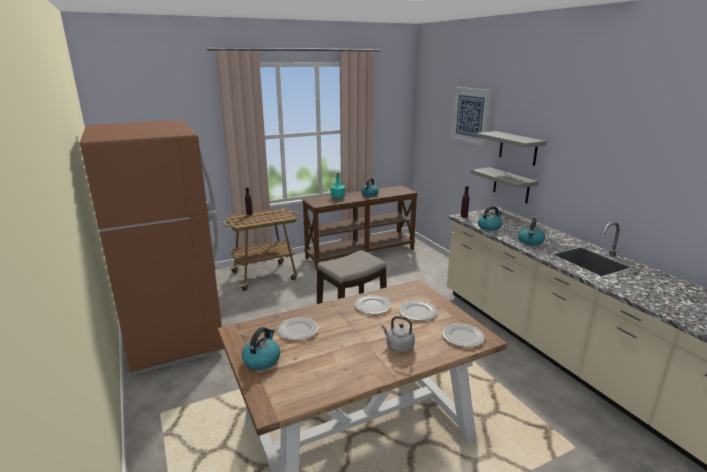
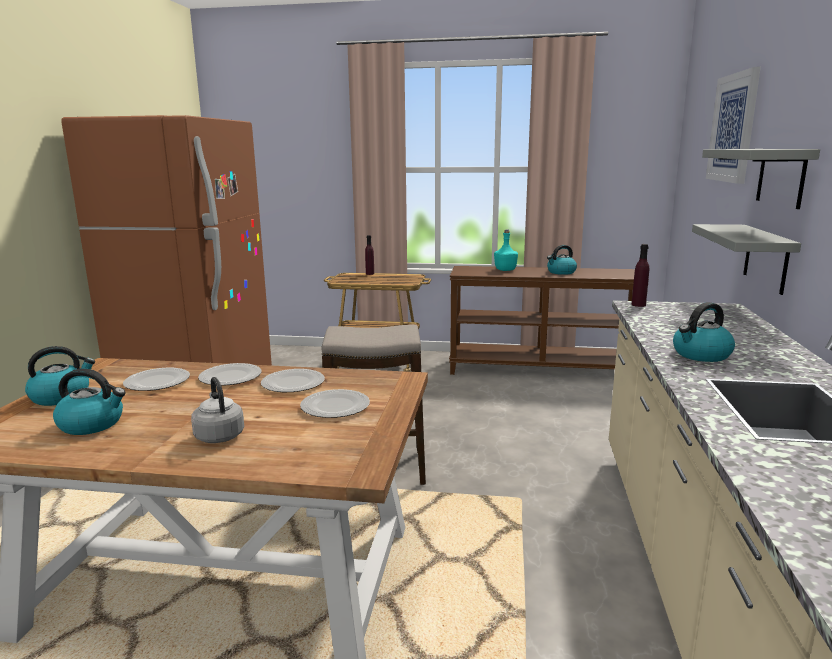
camera: 35 degrees right, 5 degrees down
(462, 336) = (330, 455): plate -> plate (231, 377)
(489, 227) = (656, 324): kettle -> kettle (92, 424)

